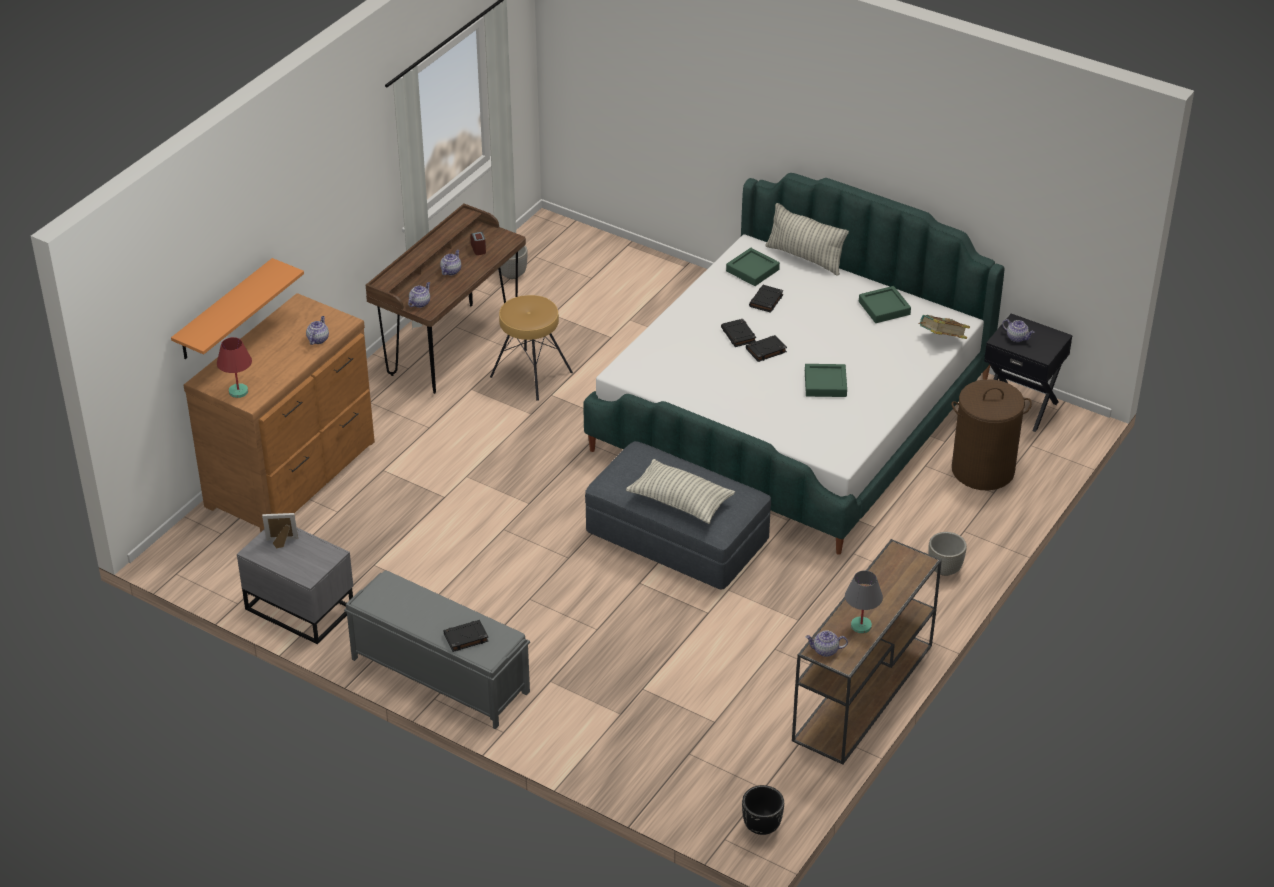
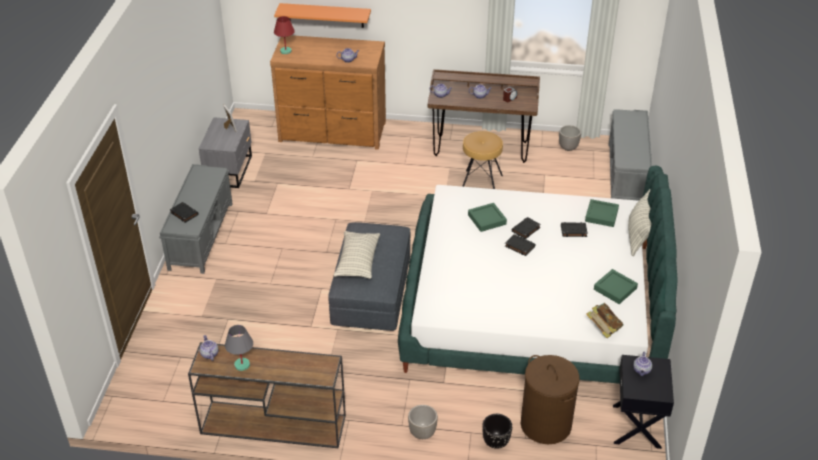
camera: 65 degrees right, 0 degrees up
(605, 250) = (626, 175): none -> grey bench
(762, 826) = (128, 410): black planter -> black planter (495, 442)
(825, 384) = (505, 284): green tray -> green tray (487, 219)

